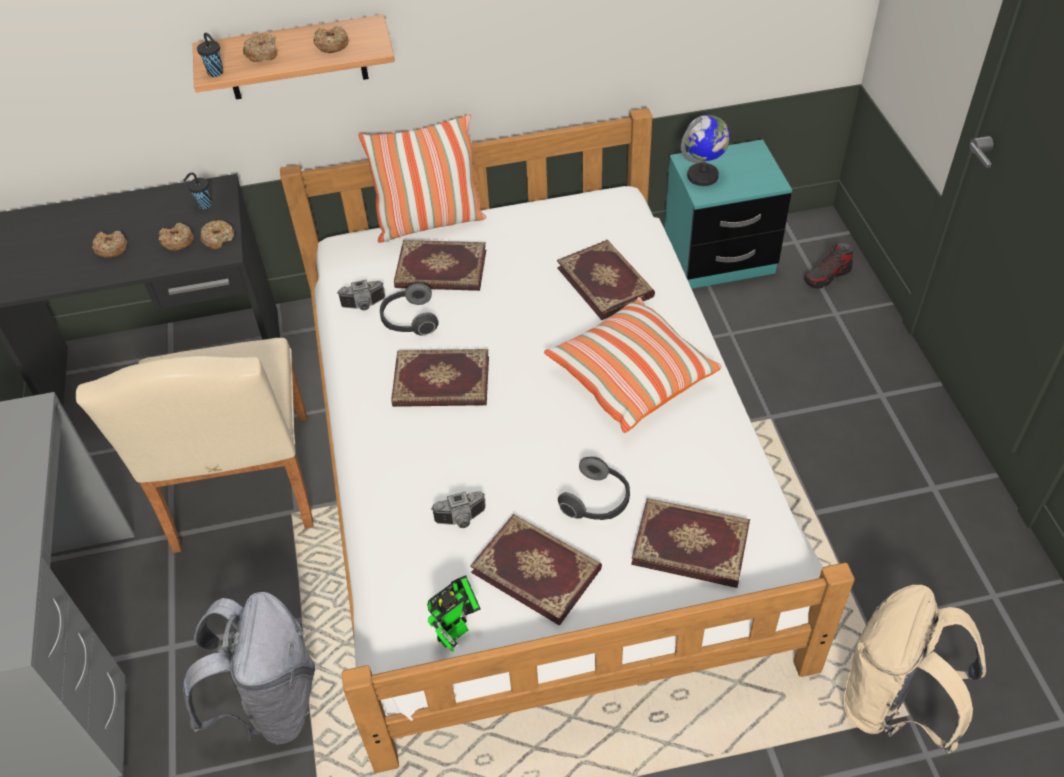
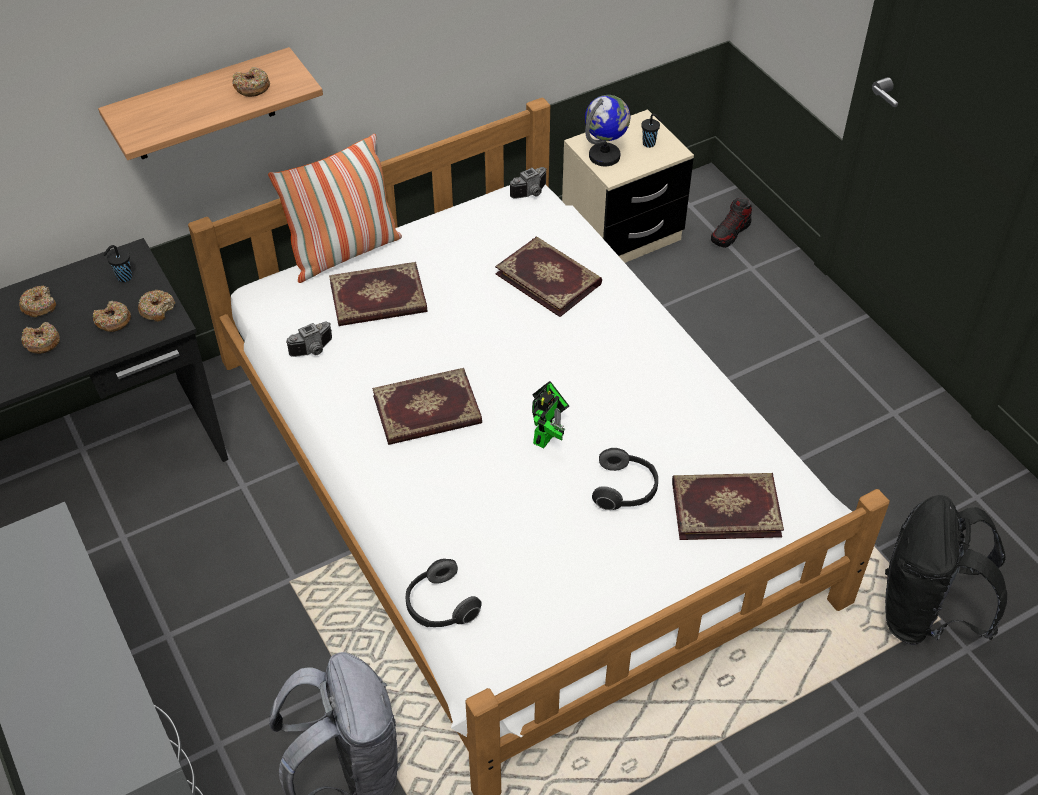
camera: 20 degrees left, 0 degrees up
(216, 73) = (143, 136): black cup -> black cup (649, 144)
(242, 491) = (226, 572): beige chair -> none
(262, 53) = (182, 108): donut -> donut (39, 306)
(409, 320) = (367, 356): headphones -> headphones (440, 606)
(457, 630) = (542, 640): toy robot -> toy robot (547, 434)
(462, 520) = (504, 538): camera -> camera (531, 193)
(537, 569) = (595, 565): book -> none
(630, 377) = (610, 366): pillow -> none
(718, 257) = (621, 234): turquoise nightstand -> beige nightstand
(893, 705) = (924, 614): beige backpack -> black backpack

